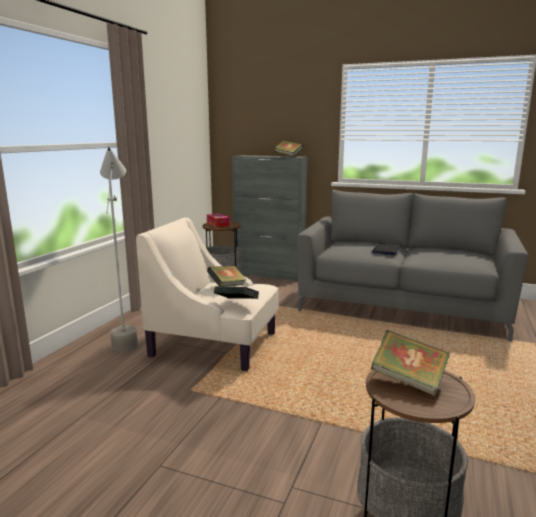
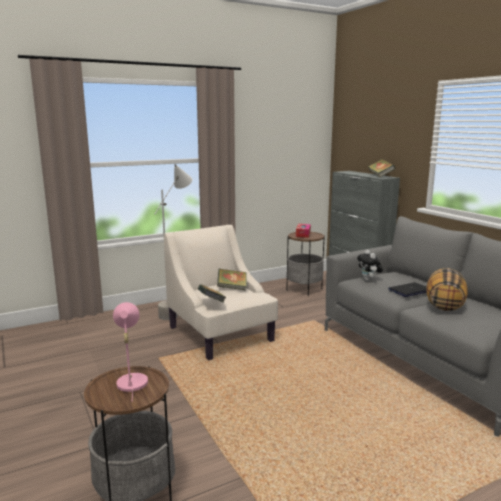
camera: 40 degrees right, 0 degrees up
(342, 250) = (368, 280): none -> plush toy
(408, 381) = (131, 380): book -> pink table lamp
(425, 254) = (444, 305): none -> pillow

